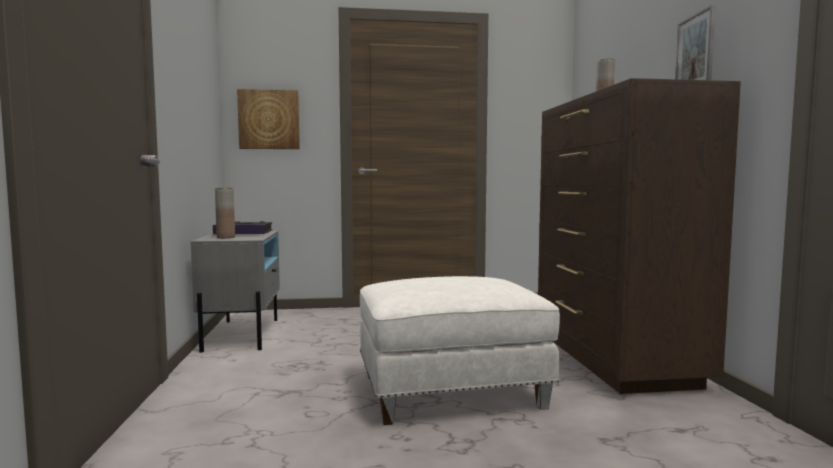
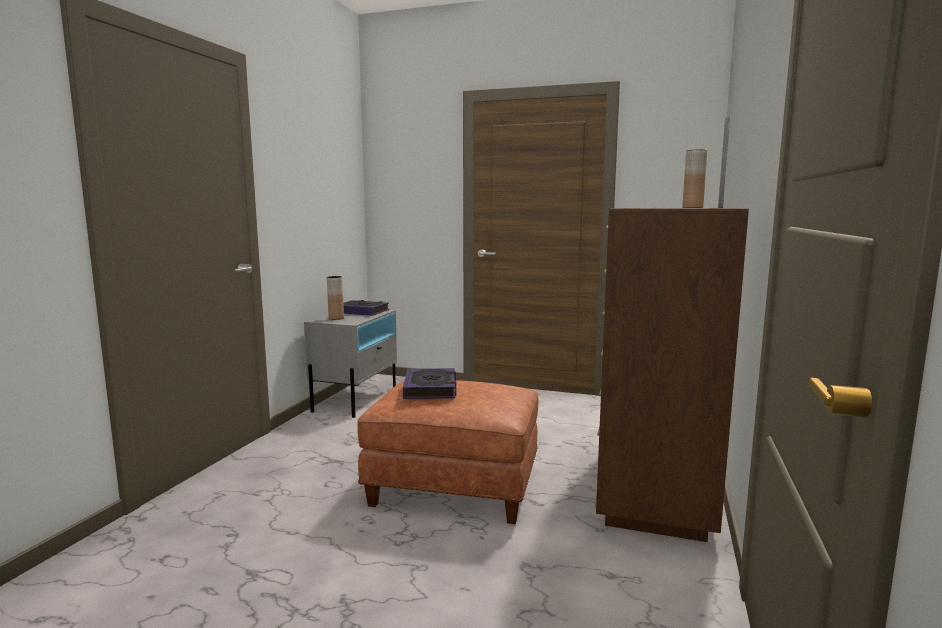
camera: 25 degrees right, 5 degrees up
(269, 119) = (401, 204): picture -> none
(427, 282) = (430, 389): none -> book
(449, 392) = (452, 488): white ottoman -> brown ottoman

